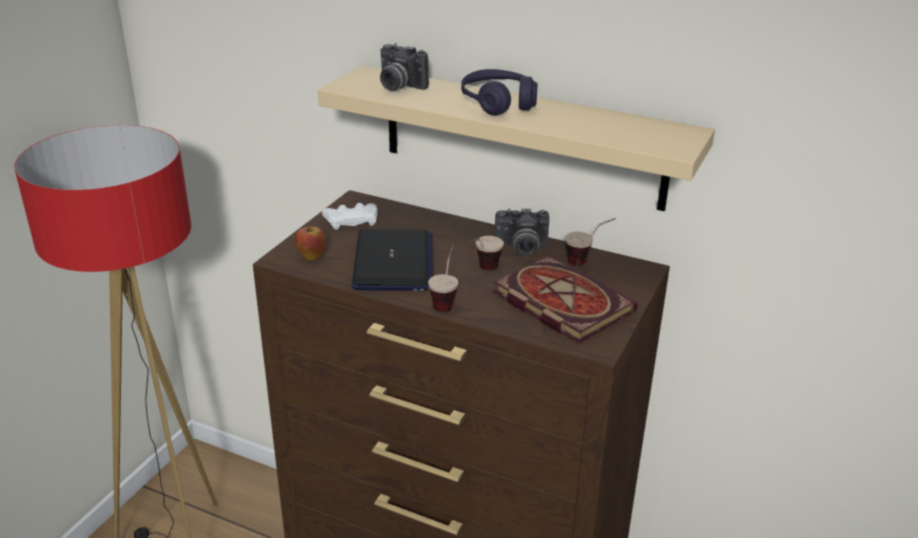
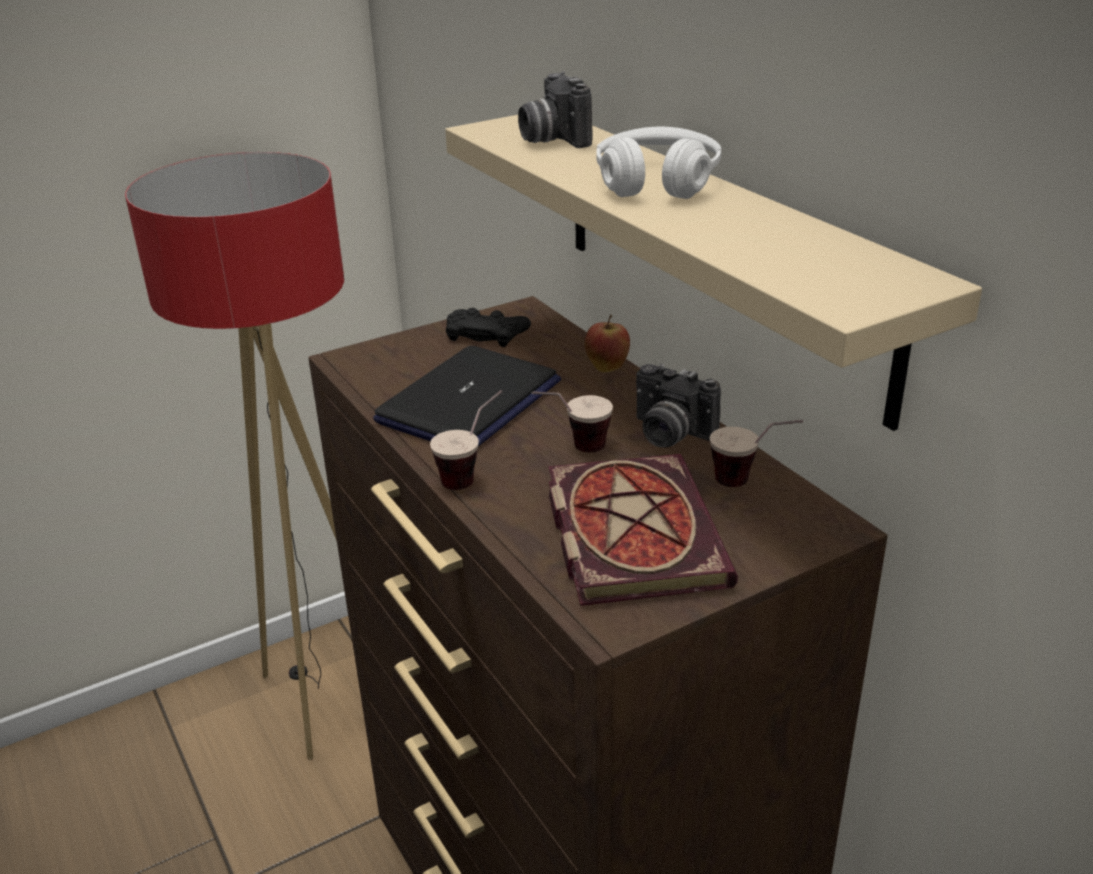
camera: 35 degrees right, 0 degrees up
(311, 257) = (381, 367): apple -> apple (607, 368)
(351, 220) = (486, 334): white game controller -> black game controller
(498, 103) = (657, 182): purple headphones -> white headphones

